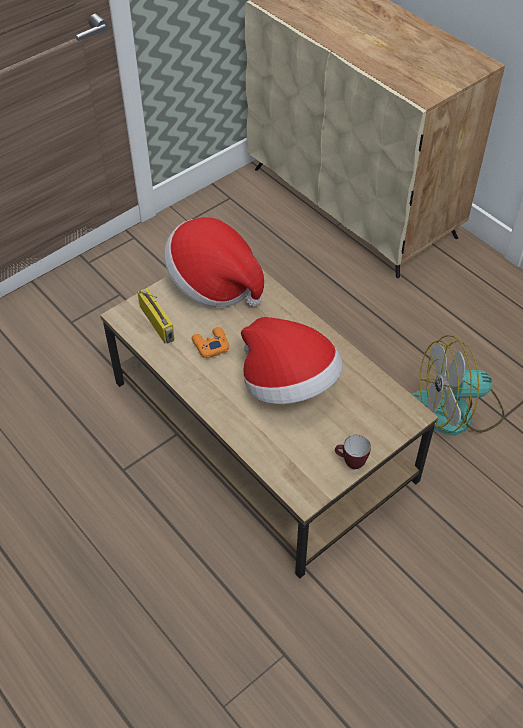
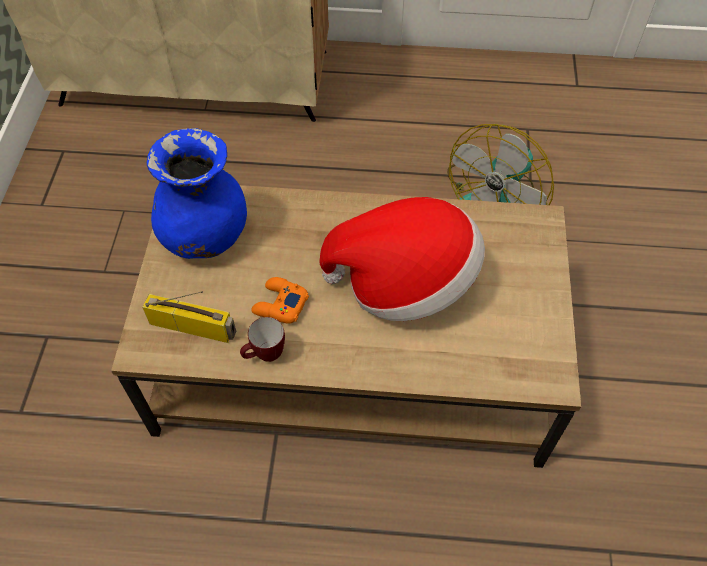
camera: 45 degrees left, 5 degrees up
(214, 283) = (205, 236): hat -> blue vase
(350, 463) = (549, 311): mug -> mug (265, 356)

